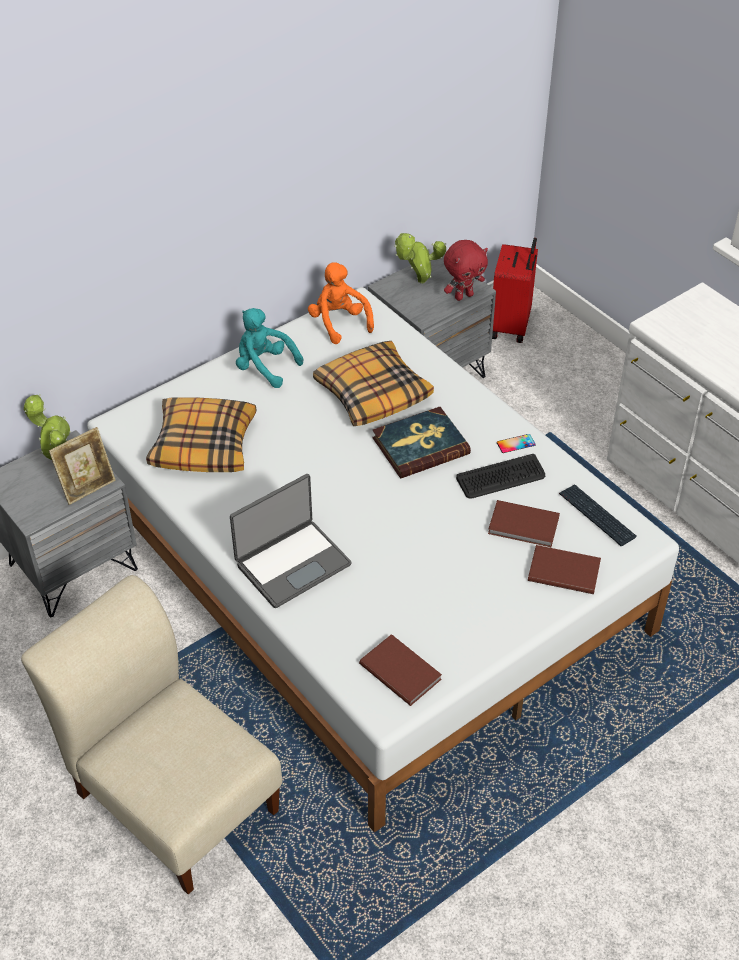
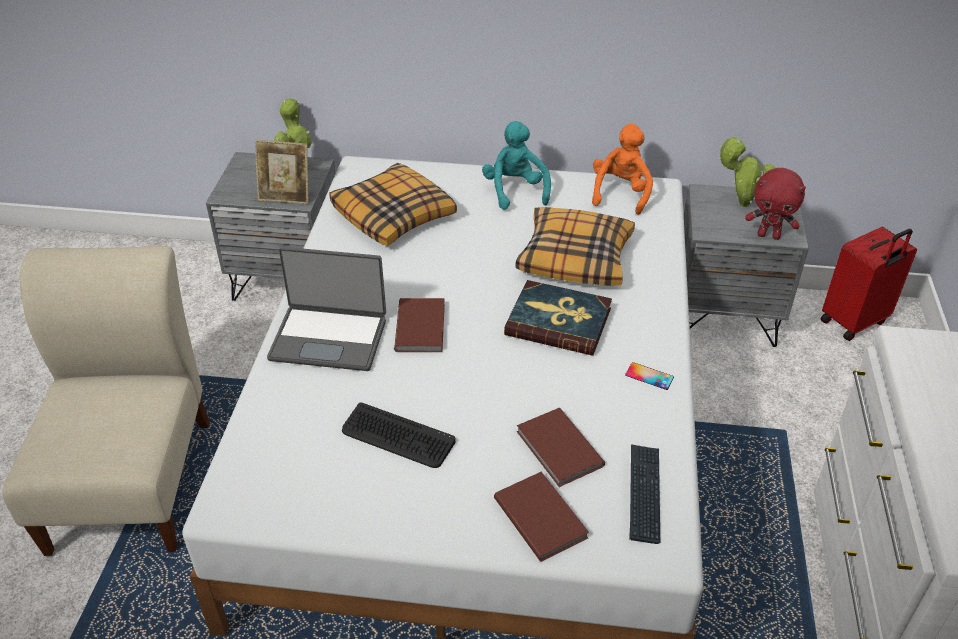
camera: 45 degrees right, 5 degrees down
(401, 670) = (283, 483): brown book -> brown book (422, 327)
(501, 477) = (595, 394): keyboard -> keyboard (397, 437)

